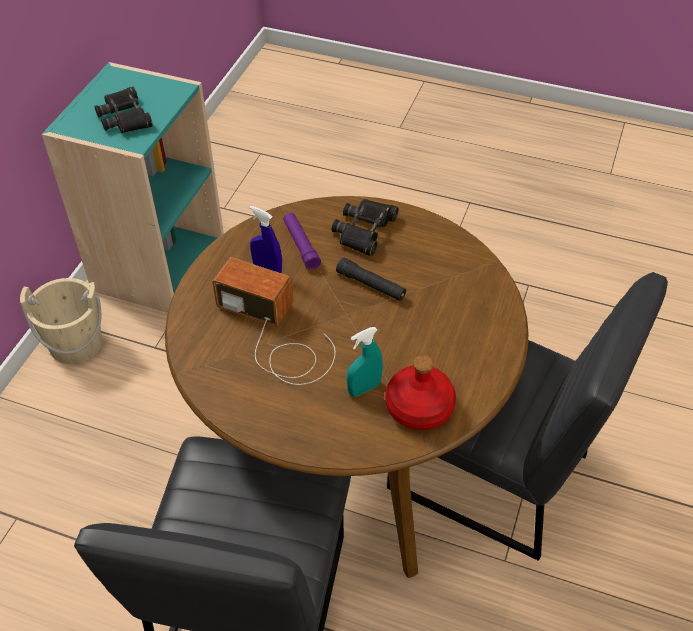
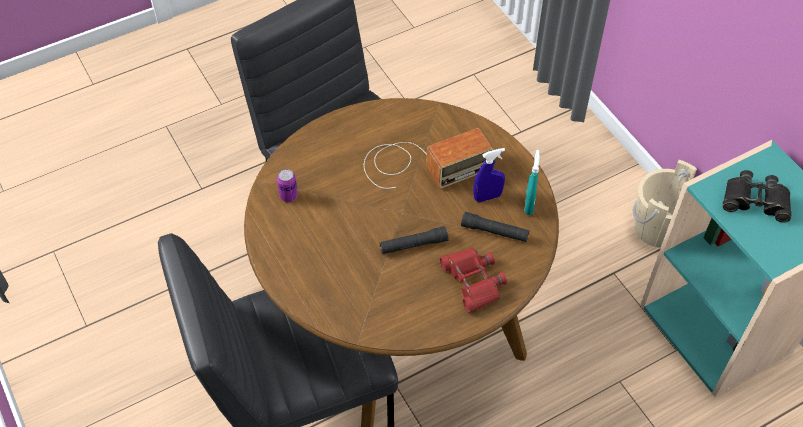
camera: 130 degrees right, 5 degrees up
(301, 245) = (495, 231): purple flashlight -> black flashlight
(364, 388) = (332, 180): turquoise spray bottle -> turquoise spray bottle (529, 204)
(365, 230) = (473, 281): black binoculars -> red binoculars
(419, 408) = (288, 196): red bottle -> can

